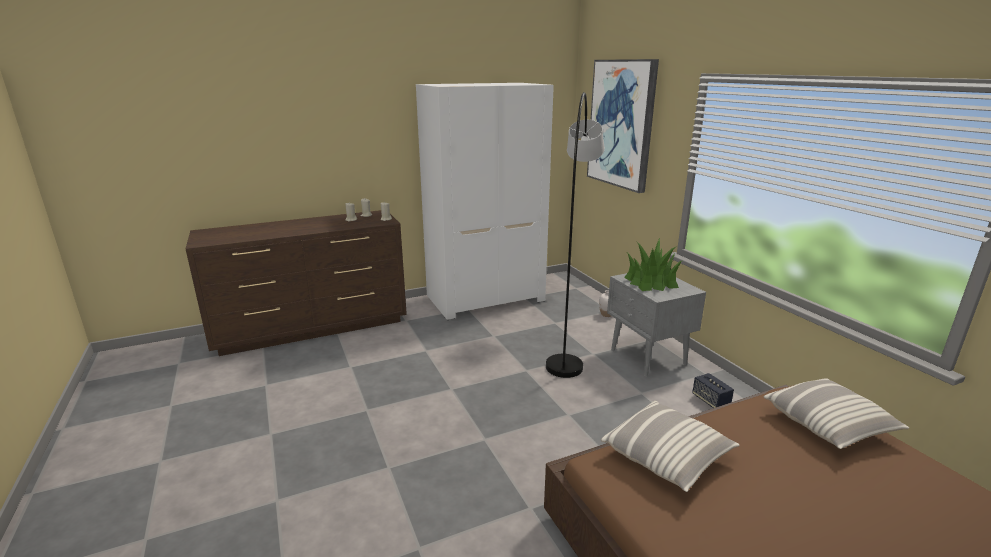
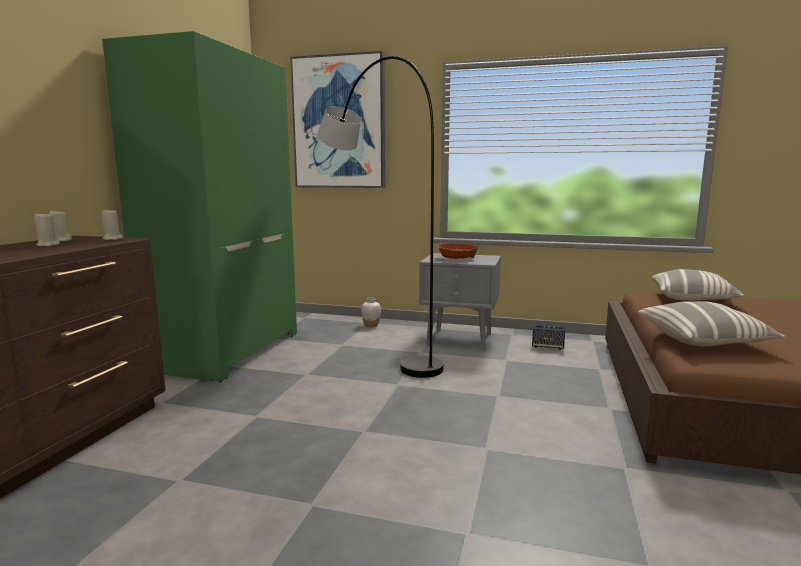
camera: 50 degrees left, 10 degrees down
(485, 298) = (226, 350): white wardrobe -> green wardrobe
(651, 282) = (456, 258): potted plant -> bowl

